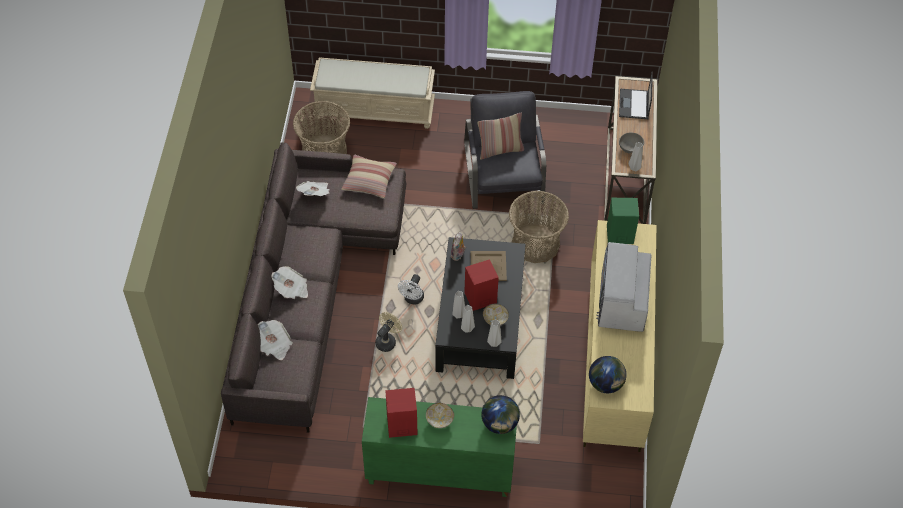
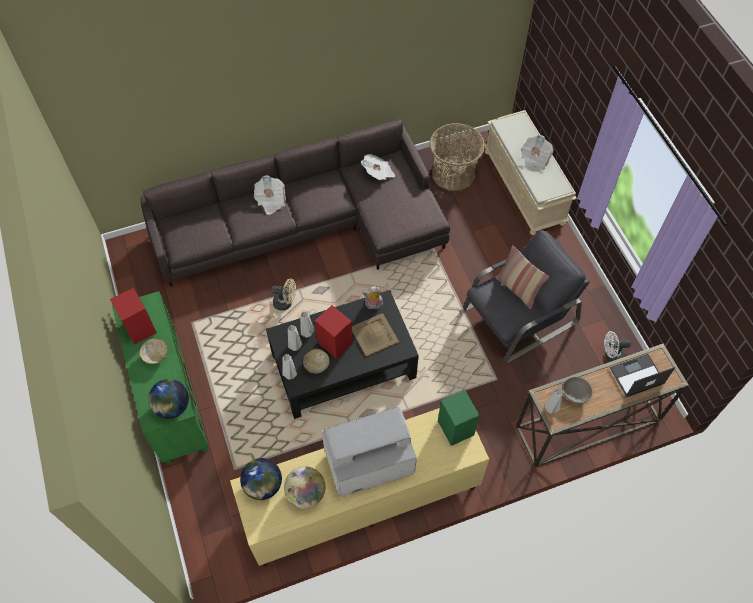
camera: 65 degrees right, 5 degrees up
(274, 345) = (209, 213): newspaper -> newspaper (534, 160)
(369, 180) = (417, 204): pillow -> none
(412, 299) = (338, 303): white fan -> white fan (611, 356)
(535, 244) = (455, 376): basket -> none
(627, 356) = (306, 493): none -> globe

